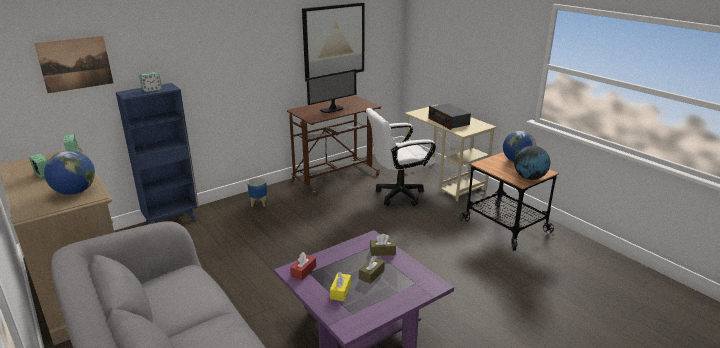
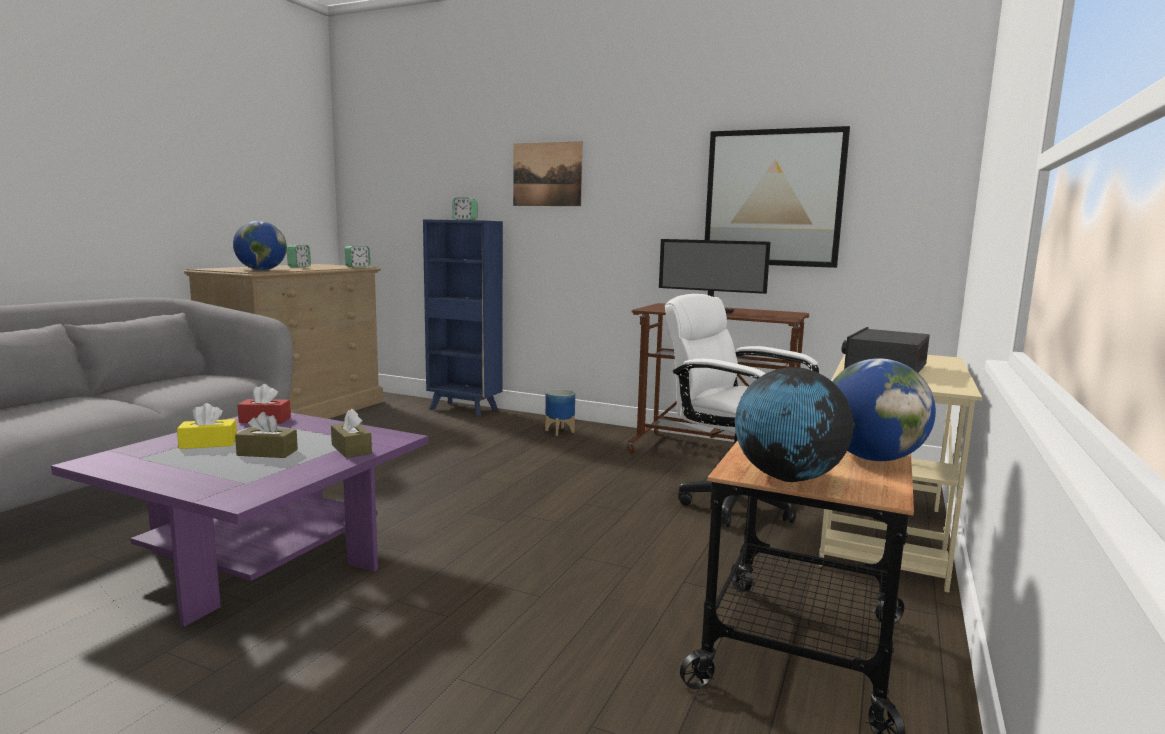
camera: 60 degrees right, 15 degrees down
(75, 64) = (416, 180): picture -> picture (547, 174)

